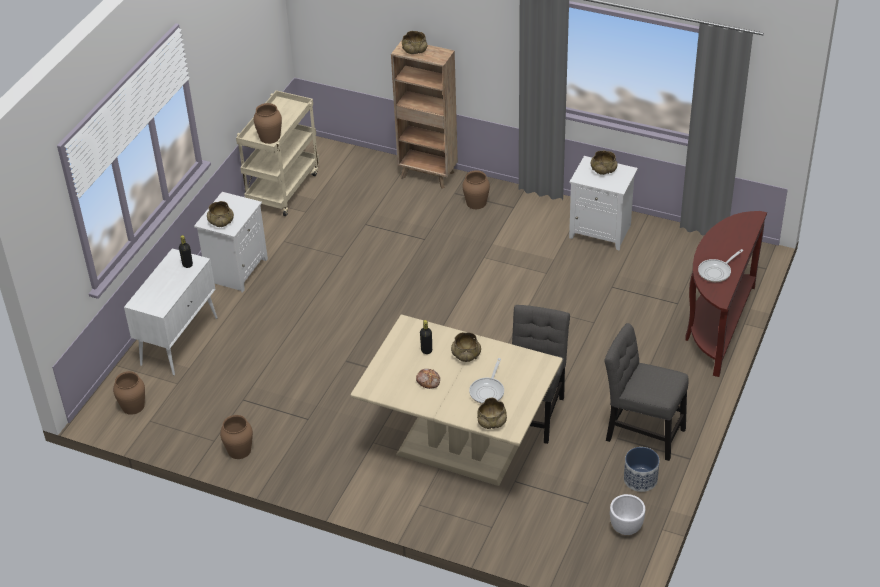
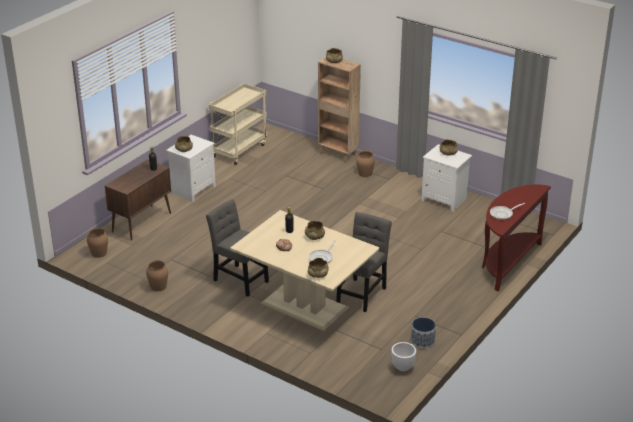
camera: 10 degrees right, 10 degrees down
(179, 340) = (142, 222): white cabinet -> brown cabinet
(269, 137) = (231, 108): brown vase -> none
(641, 432) = (433, 315): grey chair -> grey chair (239, 279)

